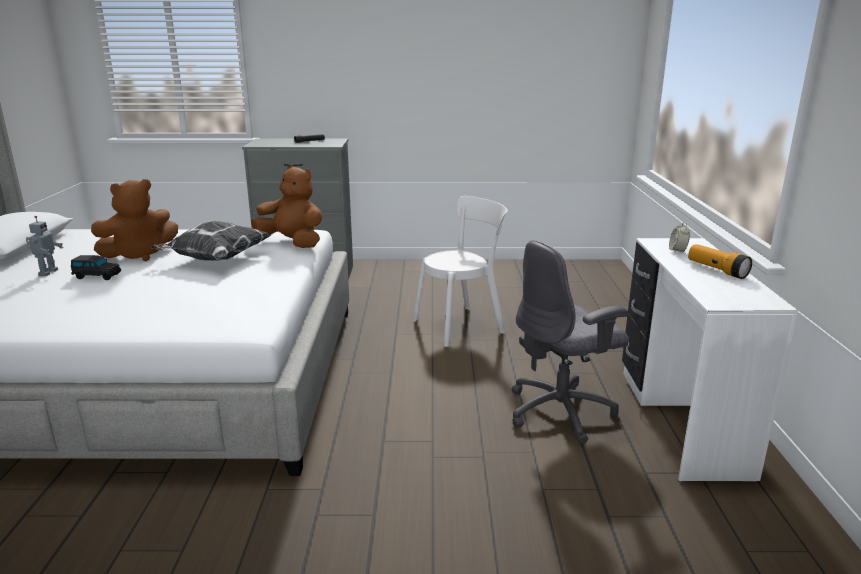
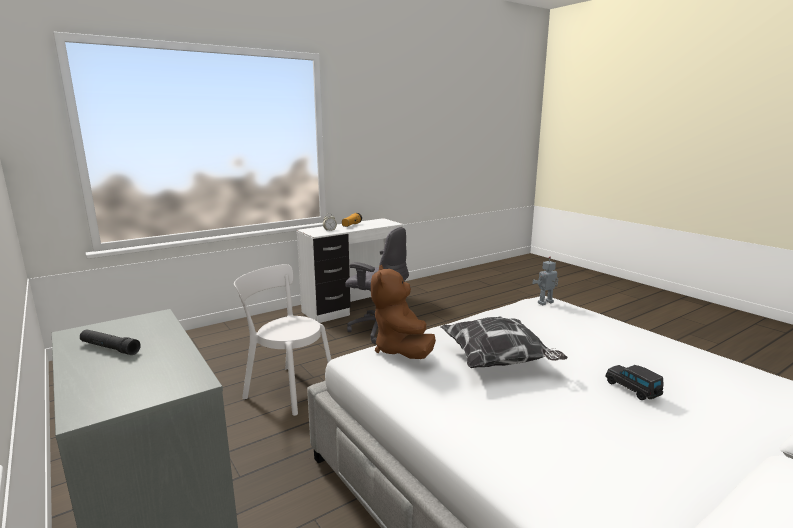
camera: 125 degrees left, 5 degrees down
(47, 272) = (697, 431): toy robot -> toy robot (546, 303)
(139, 255) = (566, 411): brown plush toy -> none

